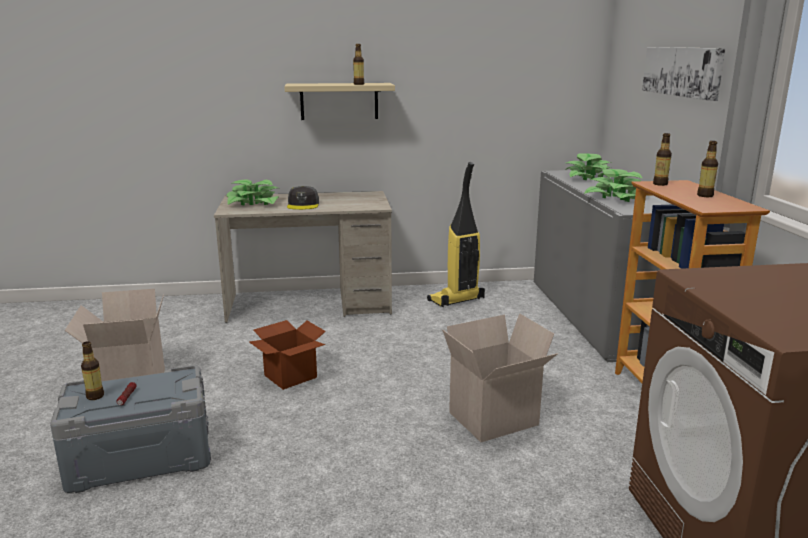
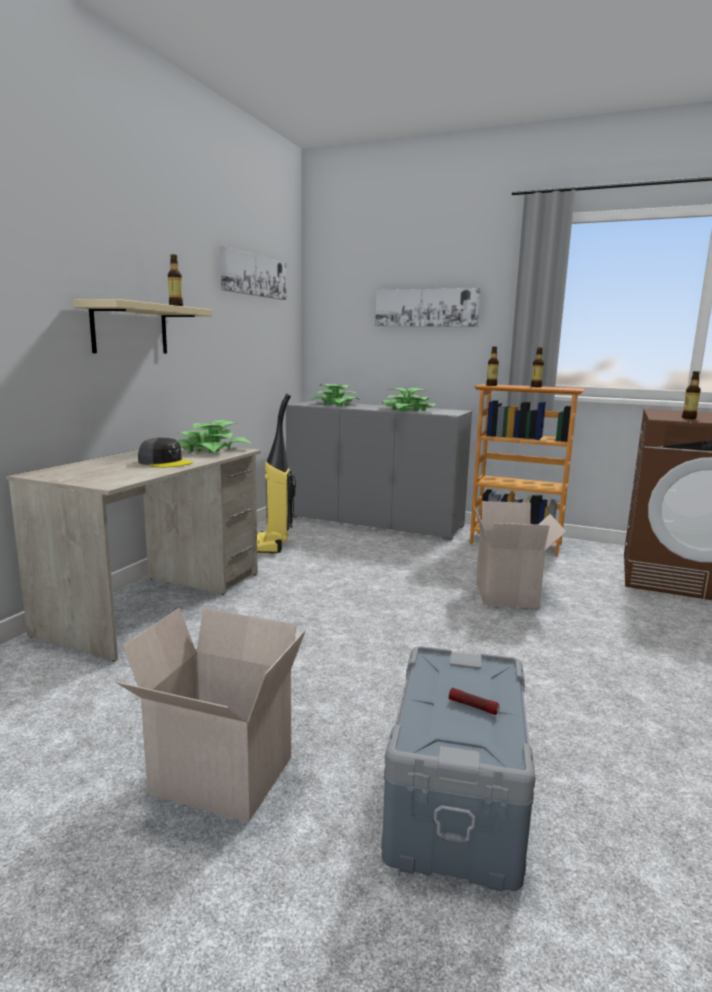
camera: 60 degrees left, 5 degrees down
(95, 396) = (452, 731): bottle -> bottle (688, 418)
(253, 203) = (95, 472): potted plant -> potted plant (210, 450)
(290, 376) = (334, 654): cardboard box -> none
(511, 40) = (253, 275): none -> picture

